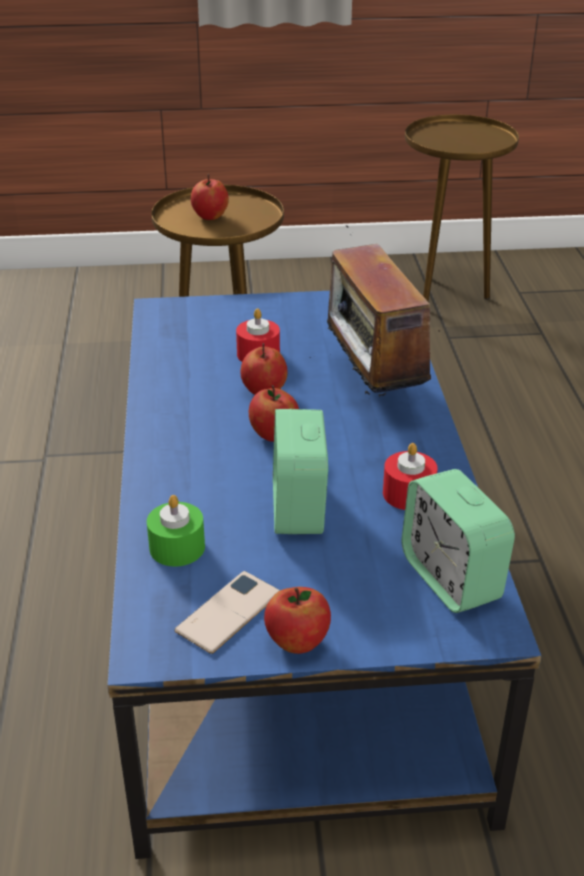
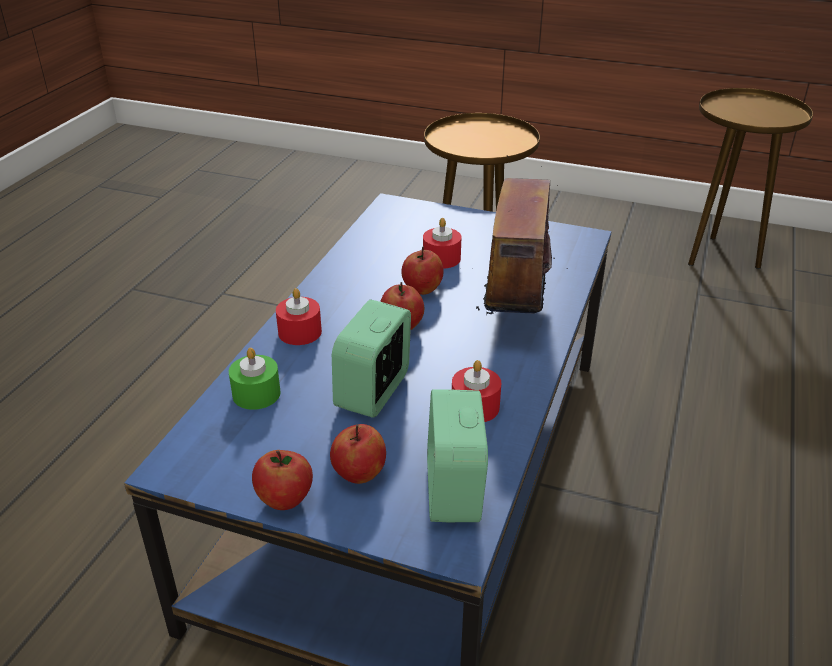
camera: 25 degrees right, 0 degrees up
(170, 470) = (300, 332): none -> red candle
(210, 216) = (475, 139): apple -> apple (359, 474)
(228, 612) = (253, 457): phone -> none

